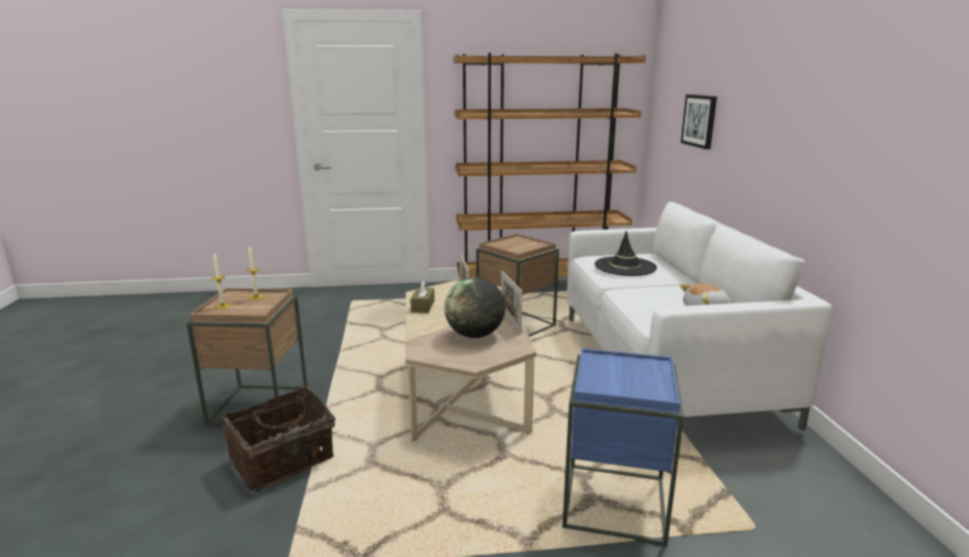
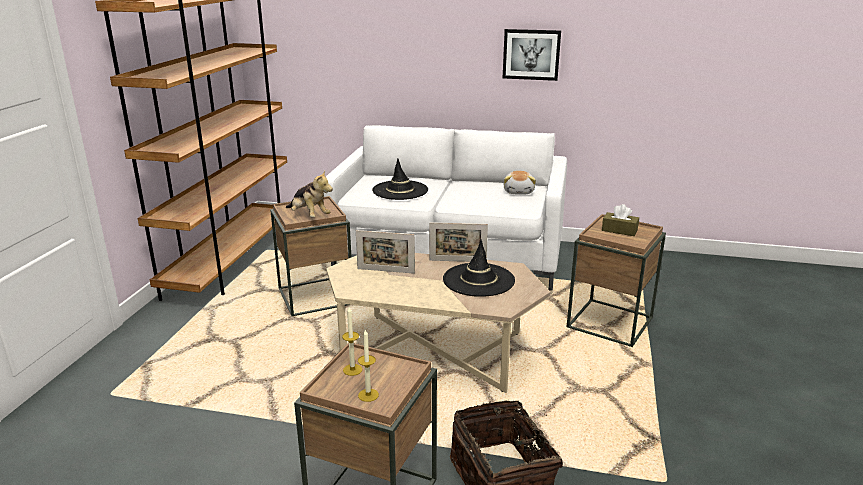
camera: 70 degrees left, 5 degrees up
(423, 306) = (389, 293): brown tissue box -> brown tissue box (619, 230)
(475, 335) = (478, 280): globe -> black hat
(507, 246) = (309, 216): none -> plush toy
(615, 503) = (610, 323): blue side table -> brown side table
(699, 121) = (352, 48): picture -> picture (531, 54)

